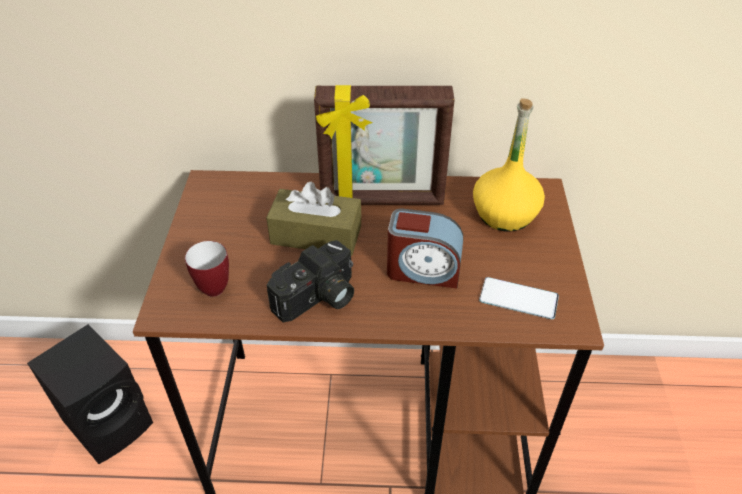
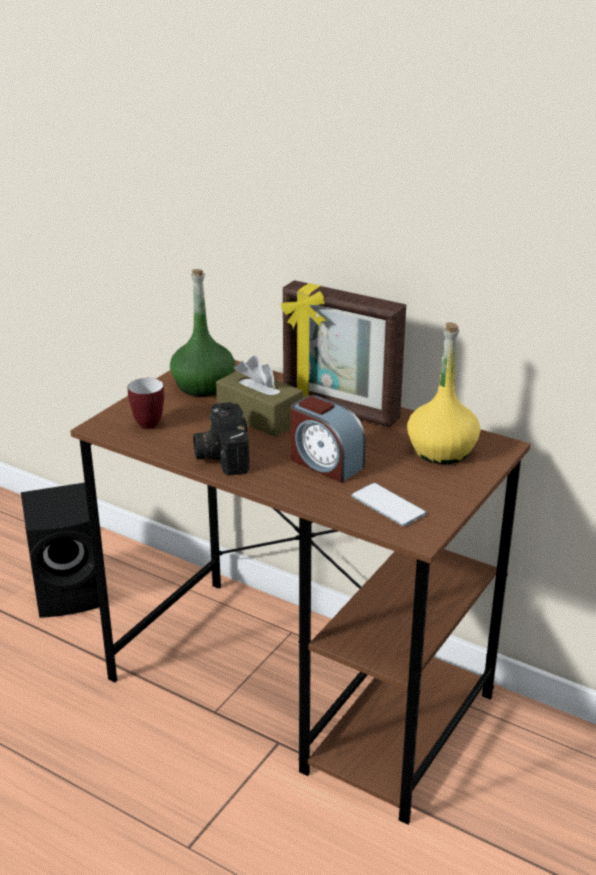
camera: 30 degrees right, 15 degrees down
(229, 215) = (203, 385): none -> green bottle
(318, 299) = (220, 454): camera -> camera turned 90 degrees clockwise

